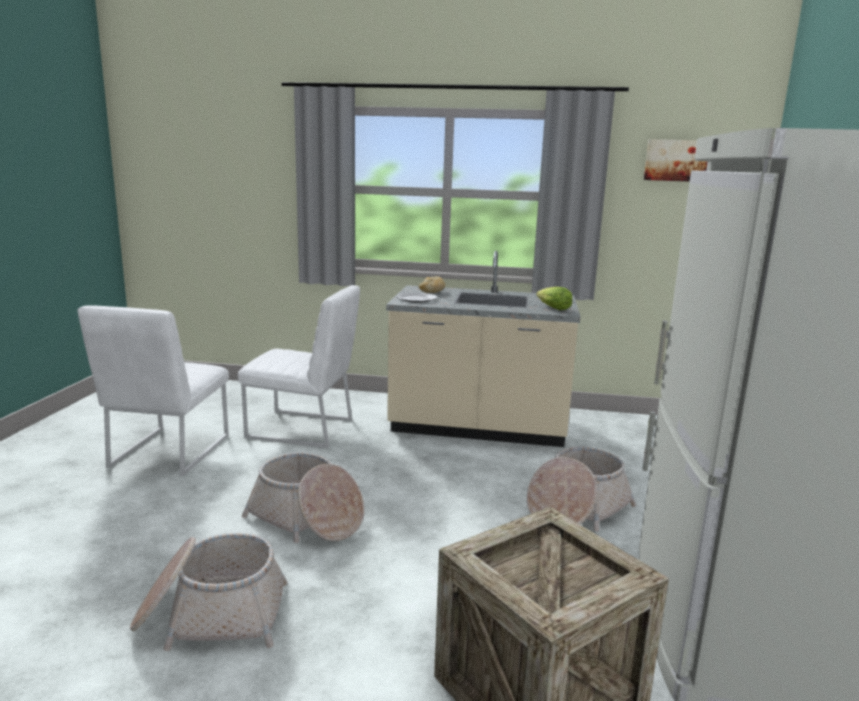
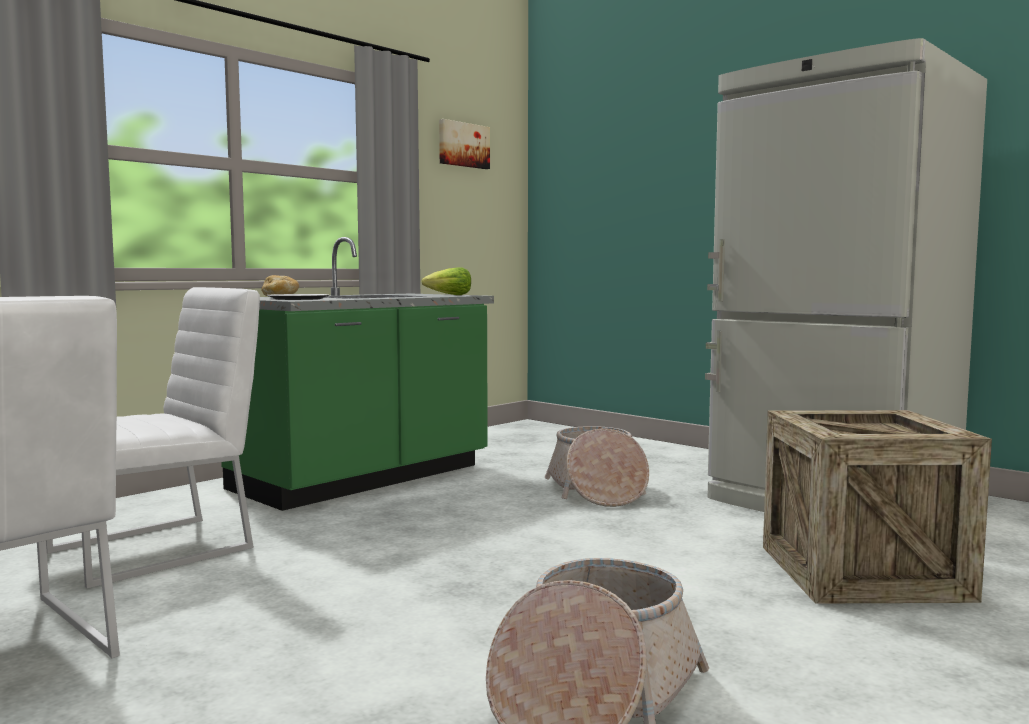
camera: 55 degrees left, 10 degrees down
(307, 519) = (429, 596): basket -> none
(478, 427) = (364, 478): beige counter -> green counter

